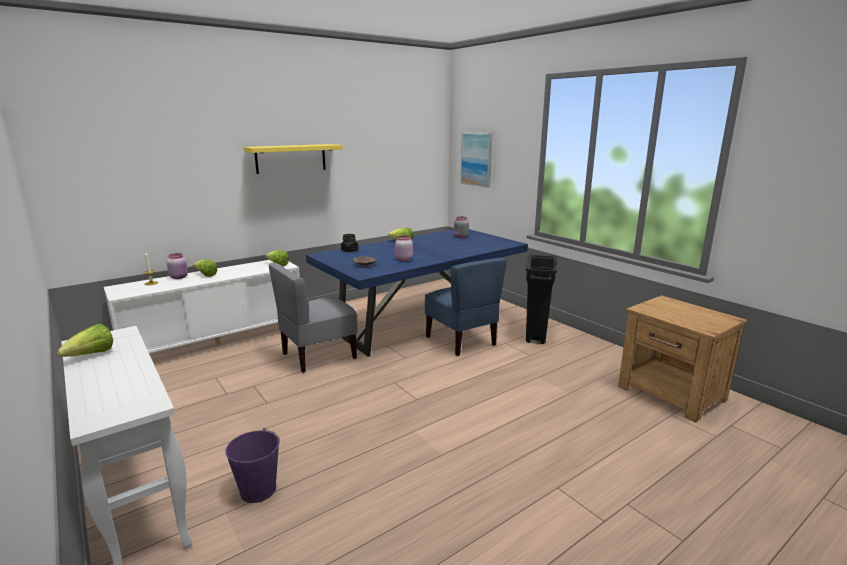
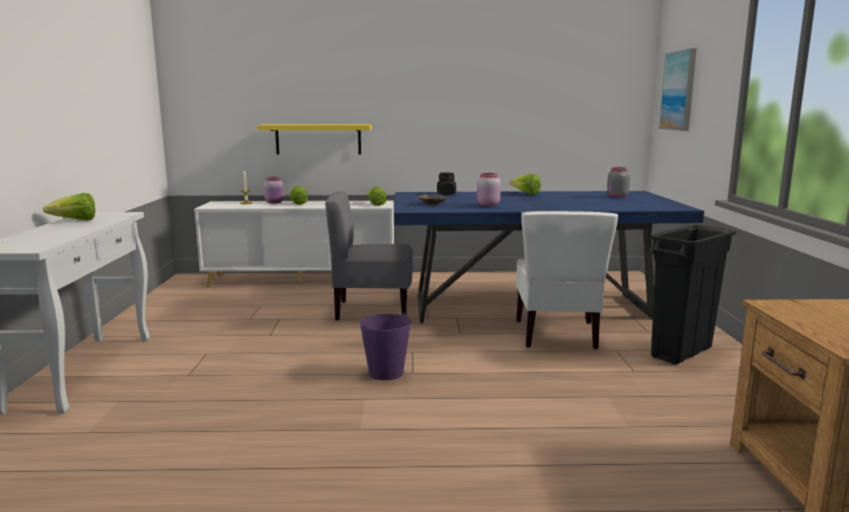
camera: 35 degrees right, 5 degrees down
(258, 490) = (162, 395): purple bucket -> purple bucket (385, 372)
(291, 158) = (416, 83): yellow shelf -> yellow shelf (318, 139)
(461, 341) = (557, 334): blue chair -> white chair

